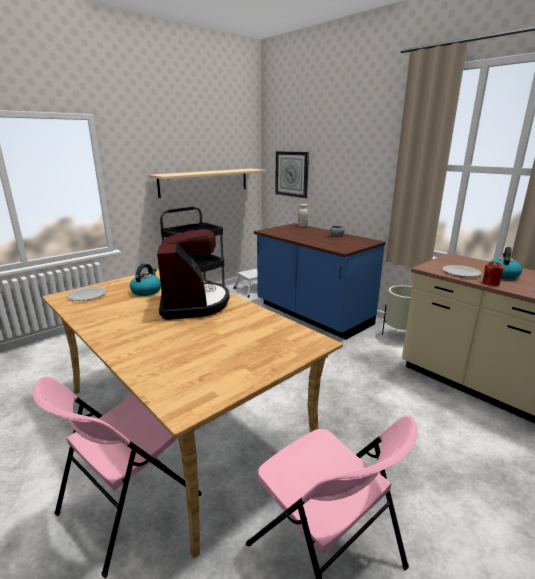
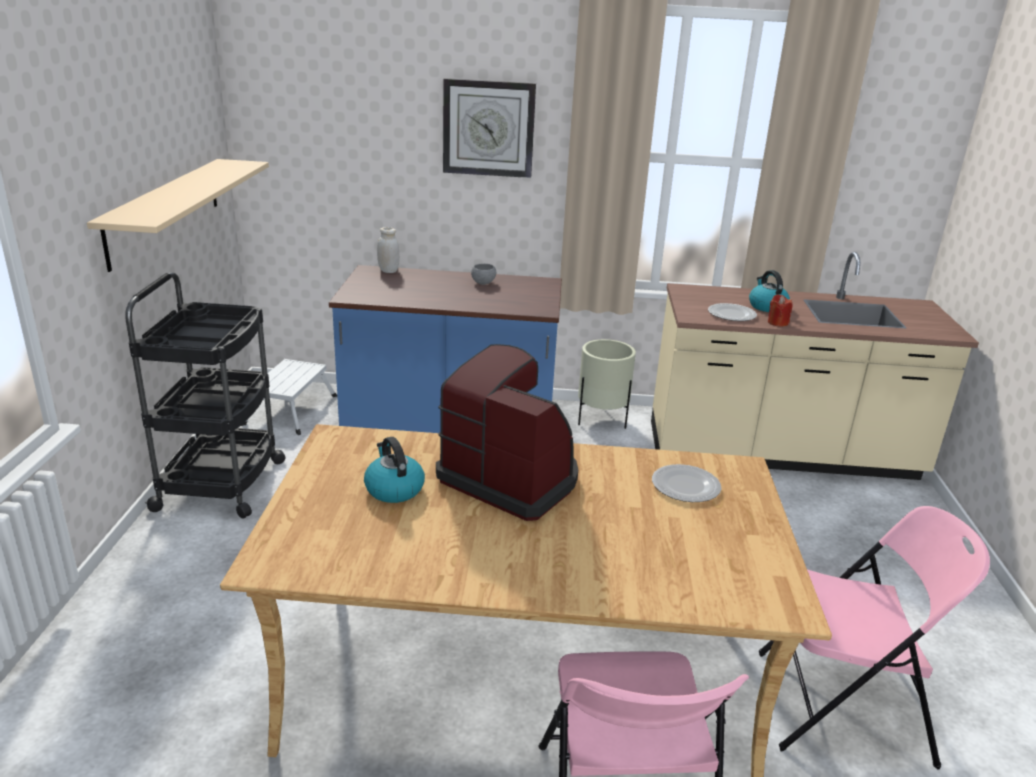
camera: 45 degrees left, 5 degrees up
(87, 295) = (310, 542): plate -> plate (686, 486)
(292, 174) = (322, 166): wall clock -> wall clock (488, 128)

